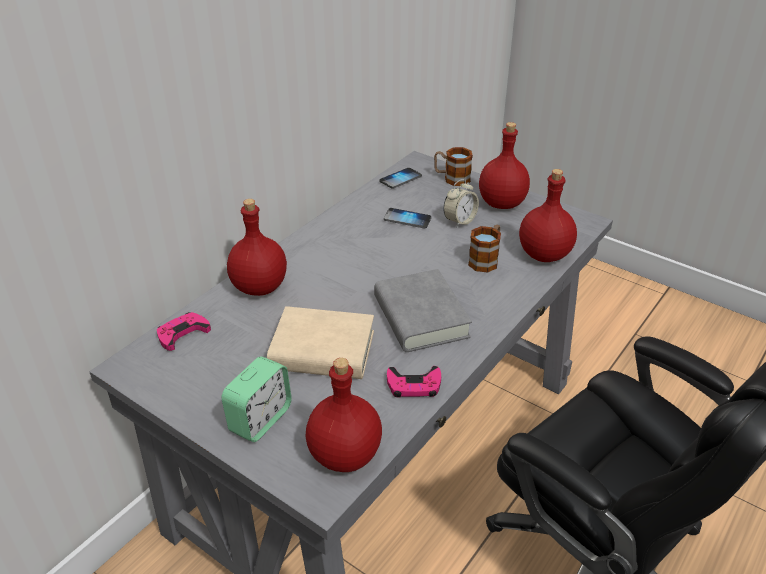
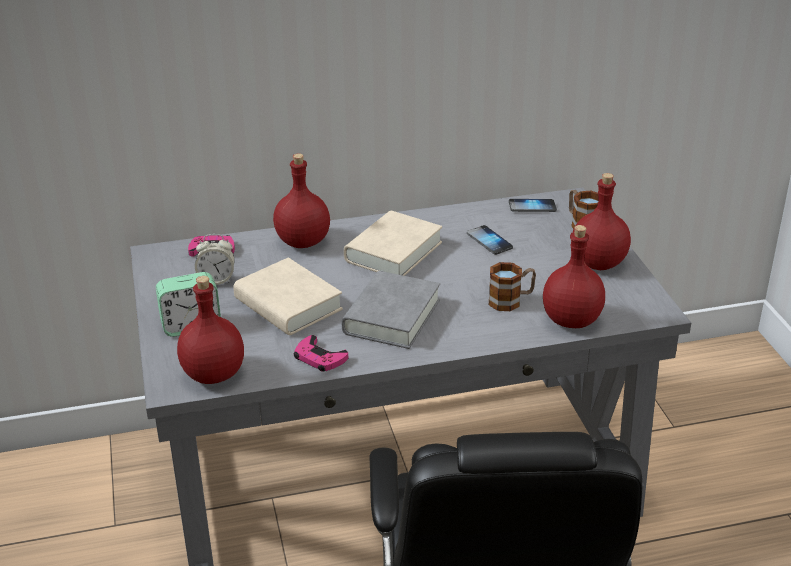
camera: 40 degrees right, 5 degrees down
(347, 261) = (393, 252): none -> beige book
(459, 221) = (535, 261): alarm clock -> alarm clock (216, 280)

